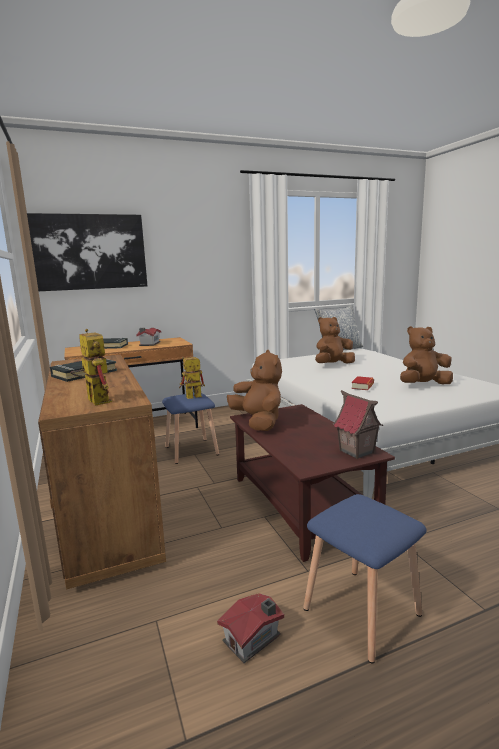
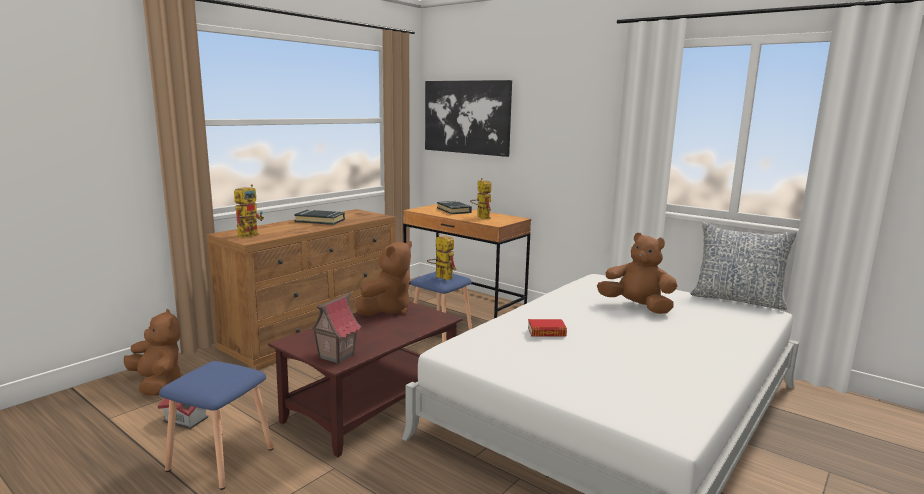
camera: 60 degrees right, 0 degrees up
(149, 344) = (481, 217): toy house -> toy robot
(423, 385) = (611, 368): brown plush toy -> brown plush toy (157, 383)

